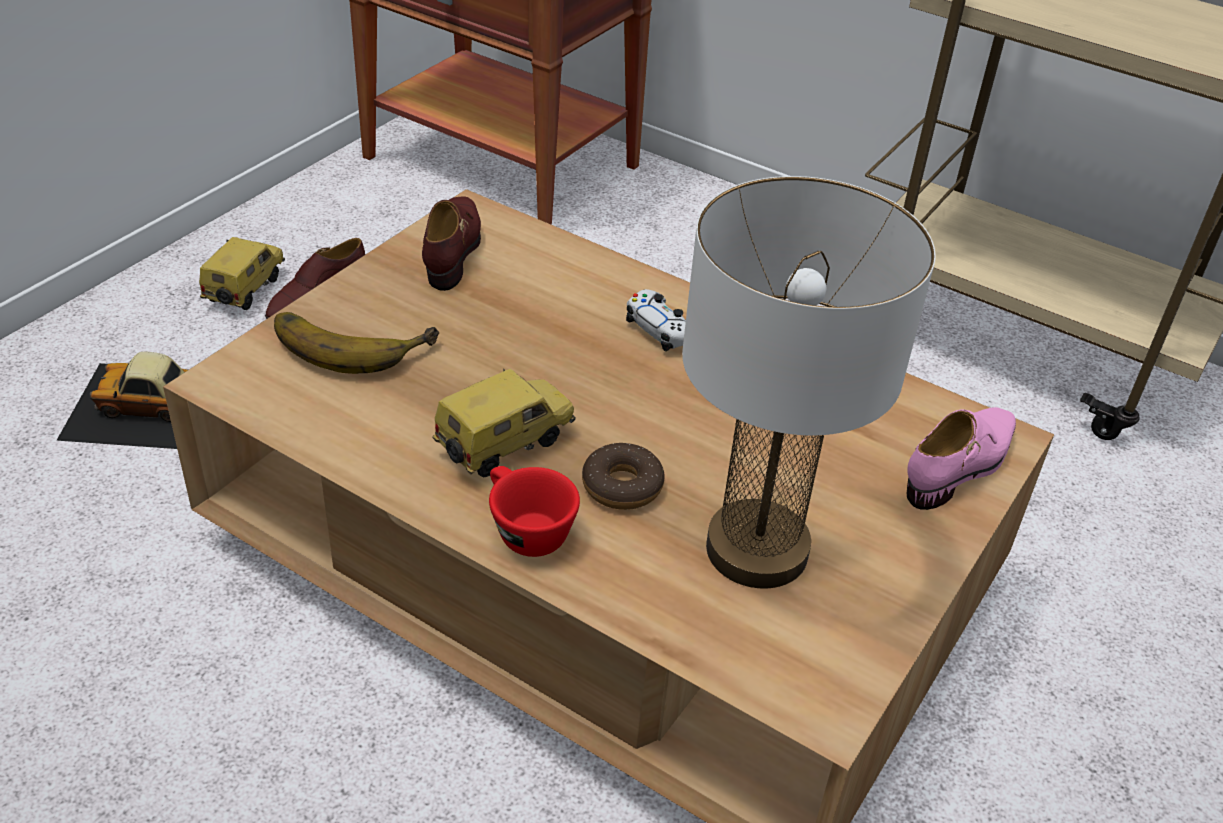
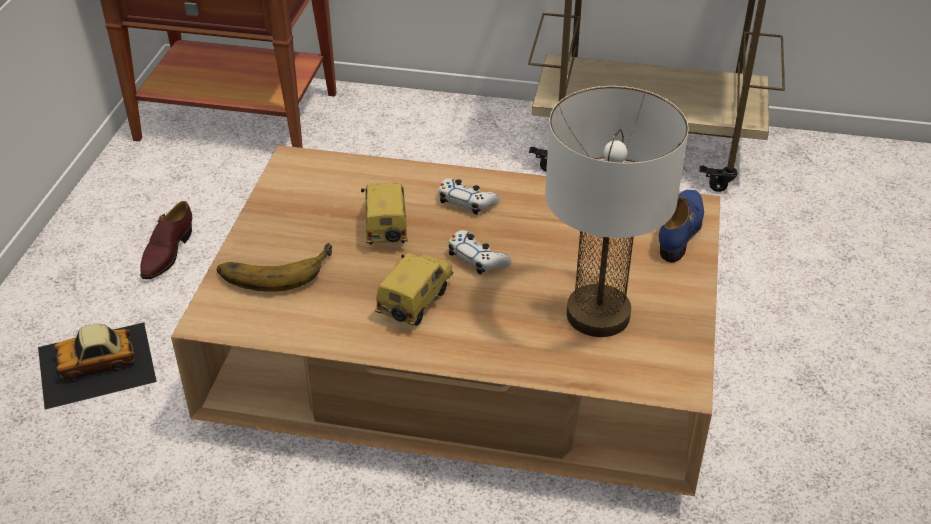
camera: 20 degrees left, 0 degrees up
(244, 289) = (110, 262): toy car -> toy car (385, 227)
(453, 250) = (299, 189): brown shoe -> none
(525, 530) = (461, 348): red cup -> none
(622, 486) = (500, 304): donut -> none
(630, 412) = (477, 258): none -> white game controller
(961, 466) = (681, 230): pink shoe -> blue shoe

